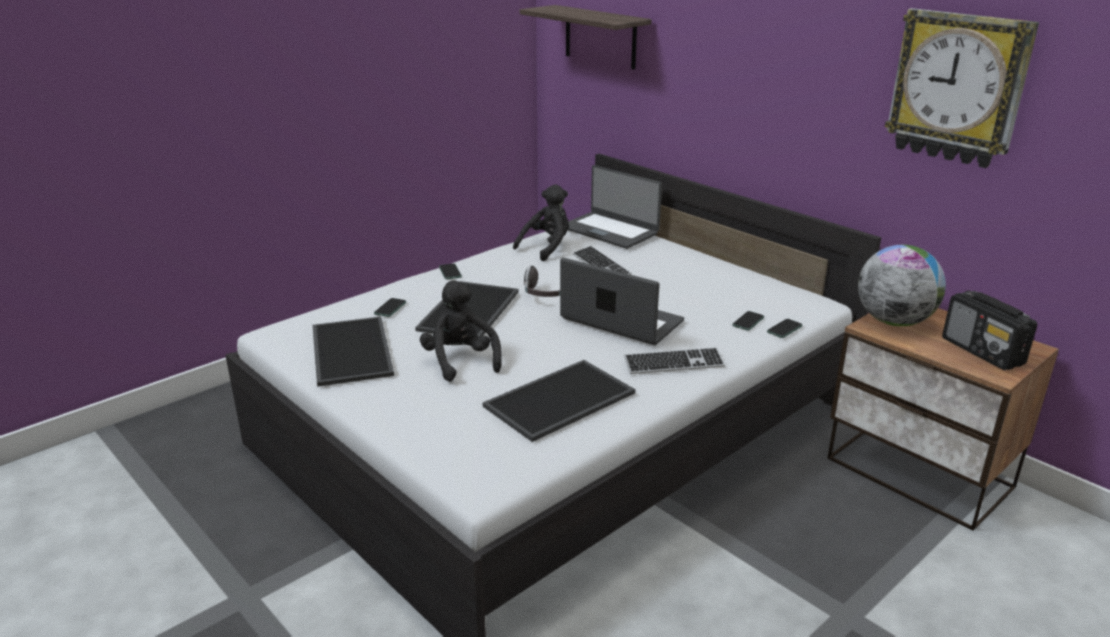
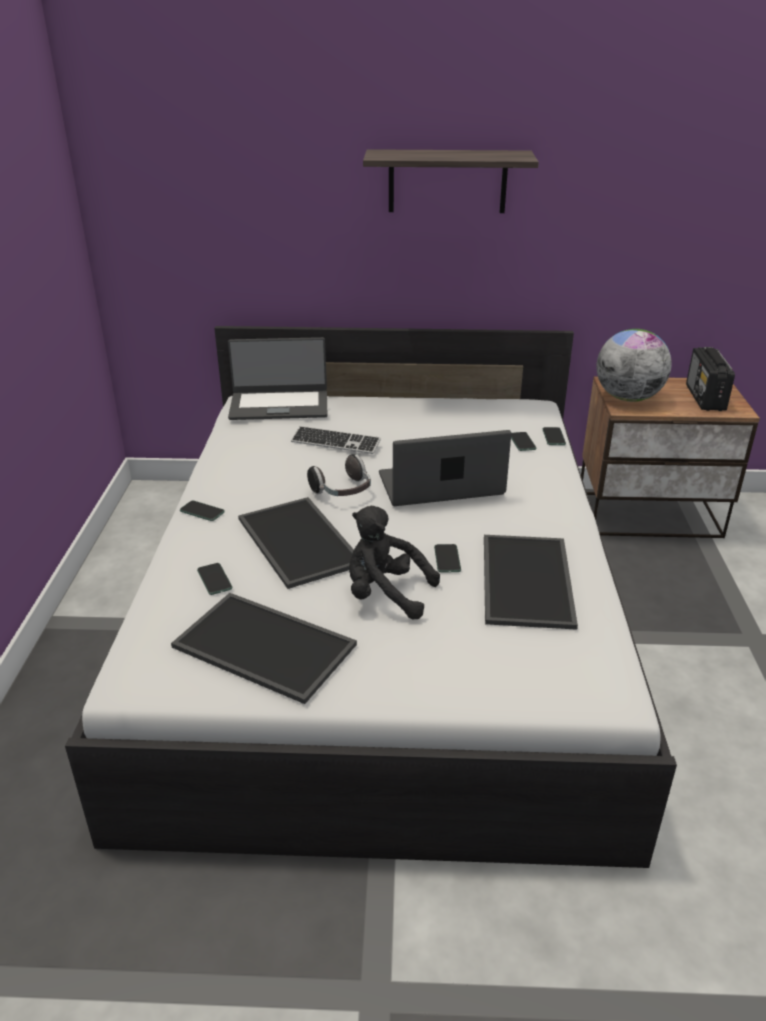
camera: 45 degrees left, 5 degrees up
(535, 362) = (447, 559): none -> phone
(547, 247) = (251, 445): black plush toy -> none
(600, 37) = (192, 189): shelf -> shelf (447, 181)
(674, 363) = (541, 502): keyboard -> none
(958, 88) = (631, 183): wall clock -> none
(983, 352) = (705, 398): radio -> radio turned 75 degrees clockwise

